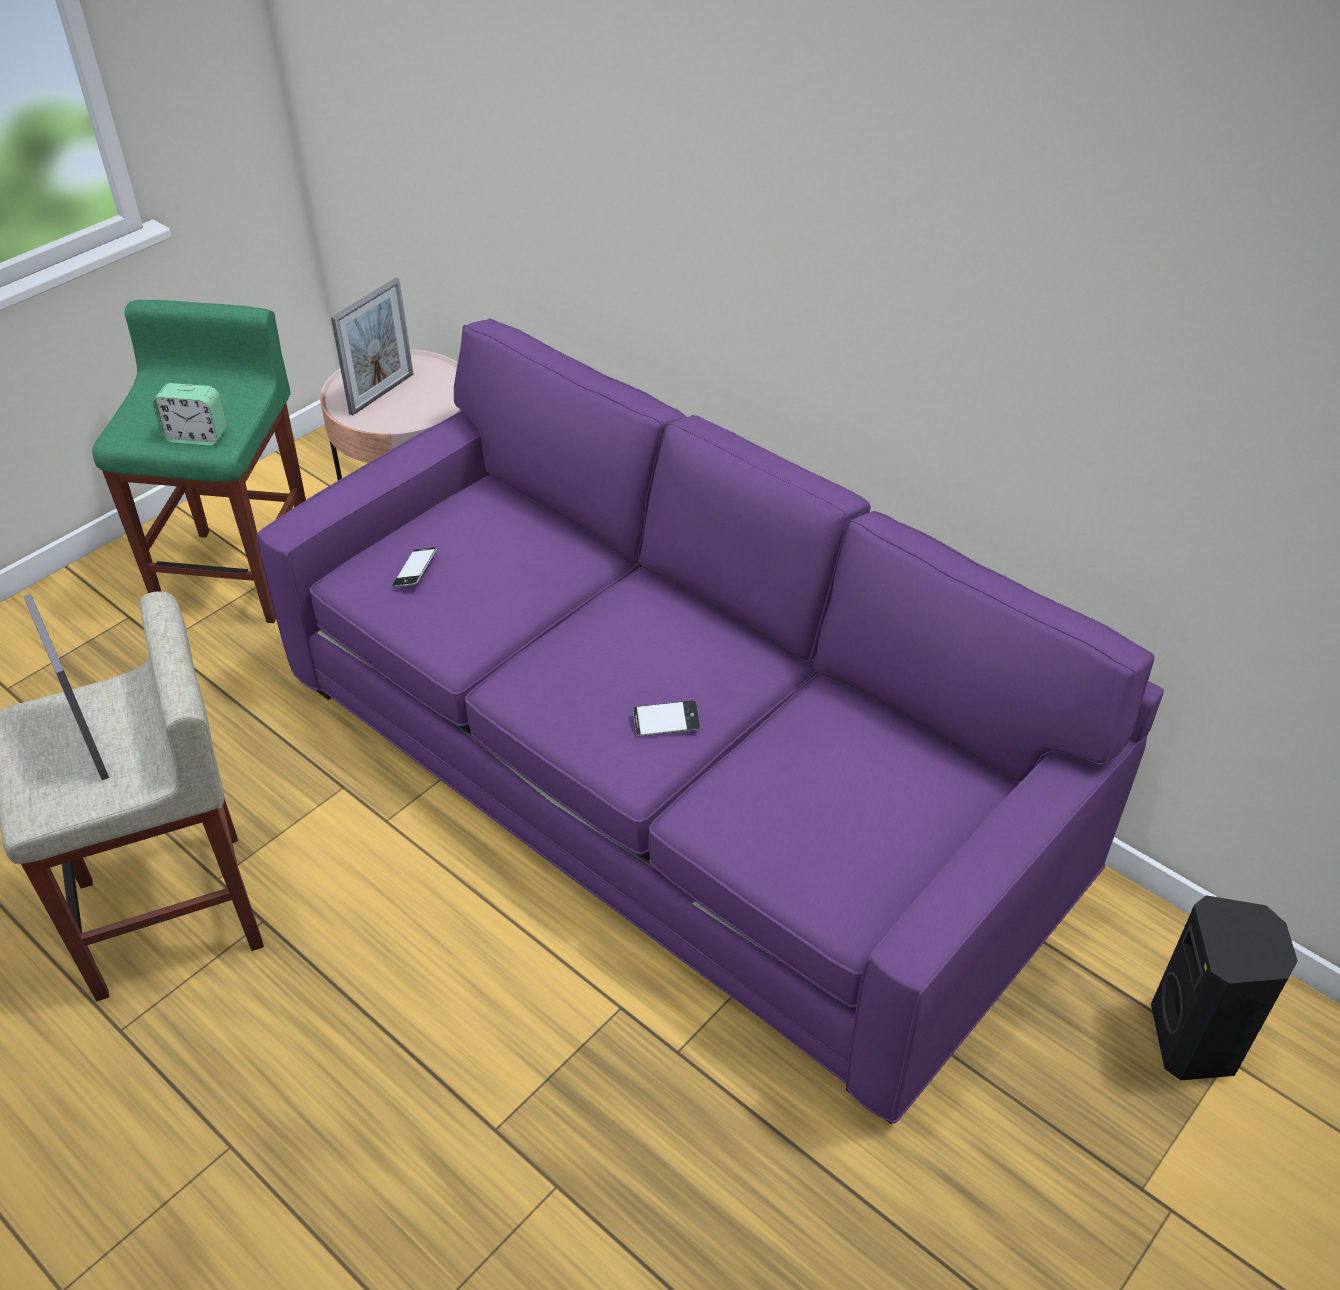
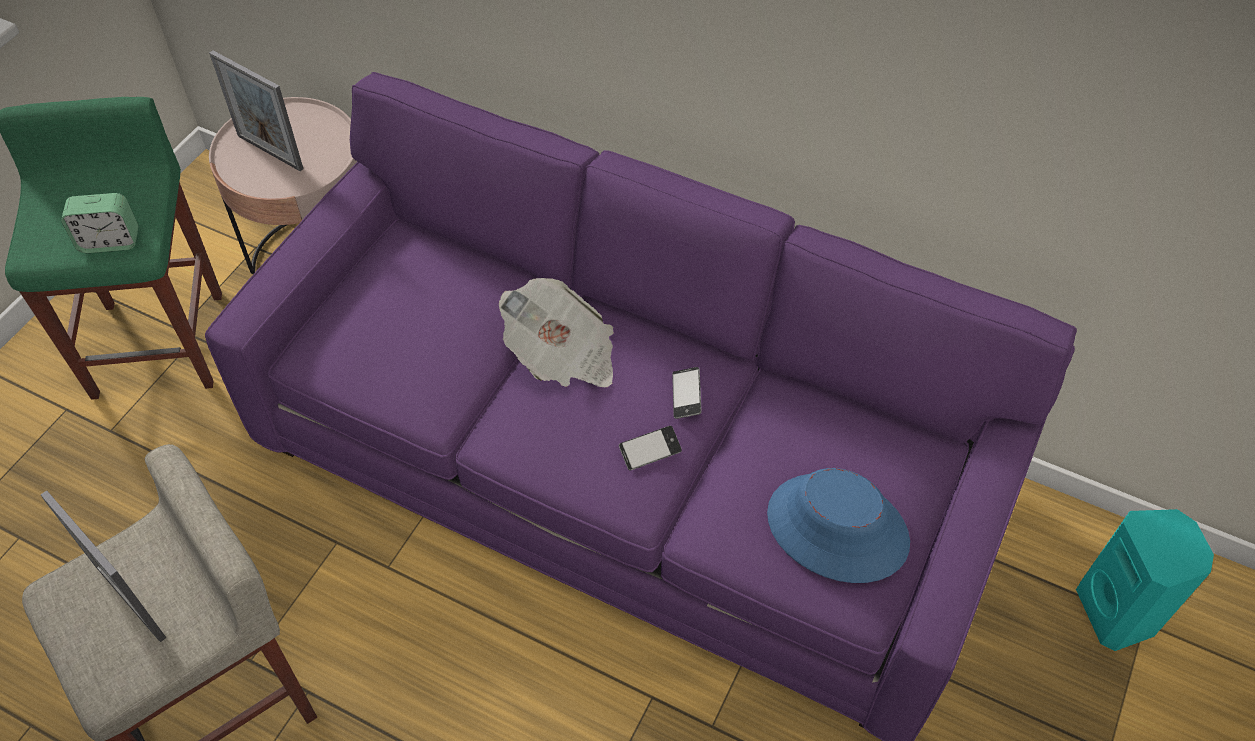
camera: 15 degrees left, 10 degrees up
(382, 393) = (270, 152): picture frame -> picture frame turned 105 degrees clockwise
(415, 571) = (368, 340): phone -> phone (686, 395)
(606, 619) = (562, 355): none -> newspaper
(844, 835) = (836, 529): none -> blue hat
(1197, 1040) = (1117, 612): black speaker -> turquoise speaker

